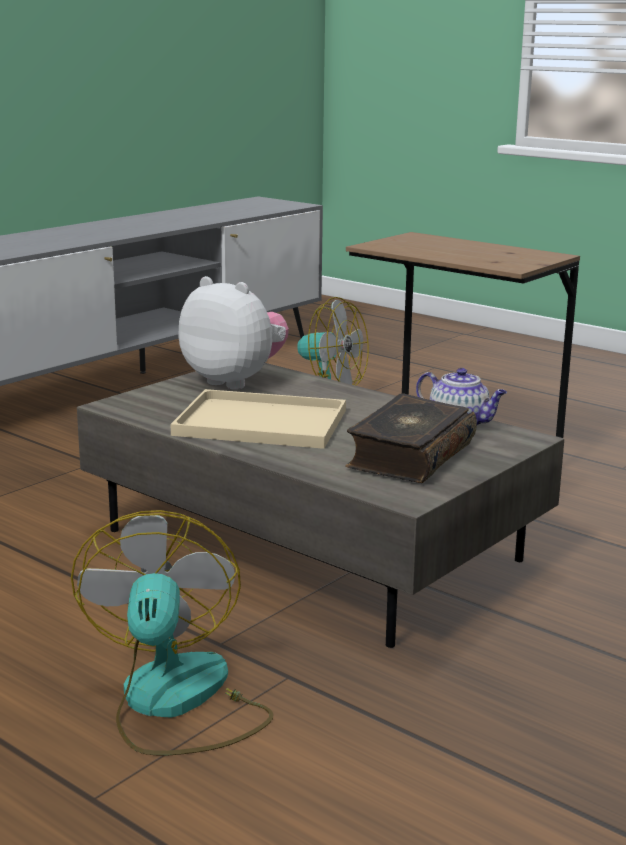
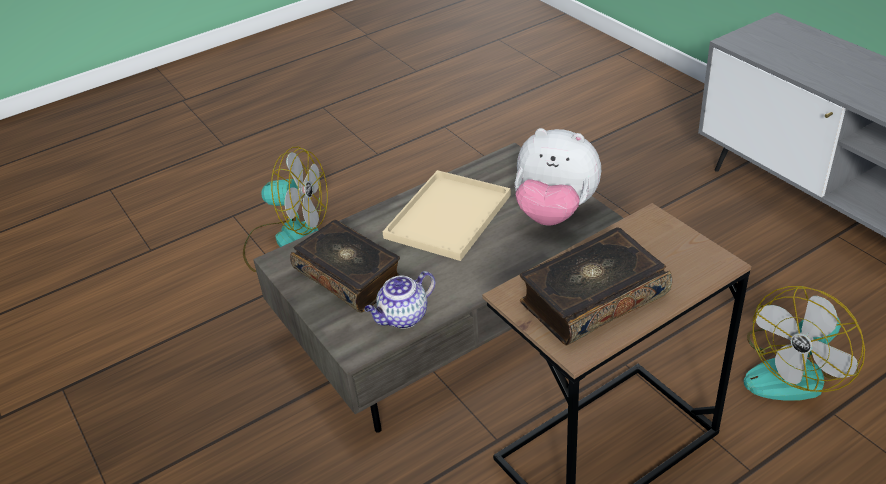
camera: 110 degrees right, 20 degrees up
(235, 381) = (555, 212): plush toy -> plush toy turned 60 degrees clockwise
(491, 254) = (592, 298): none -> book

